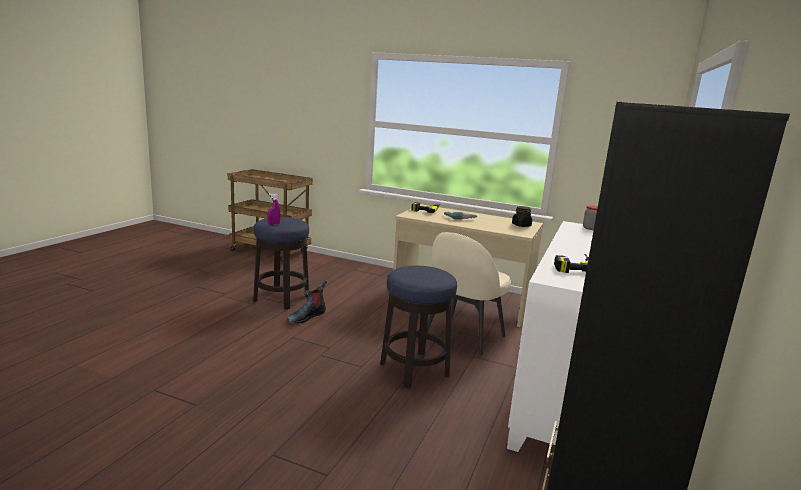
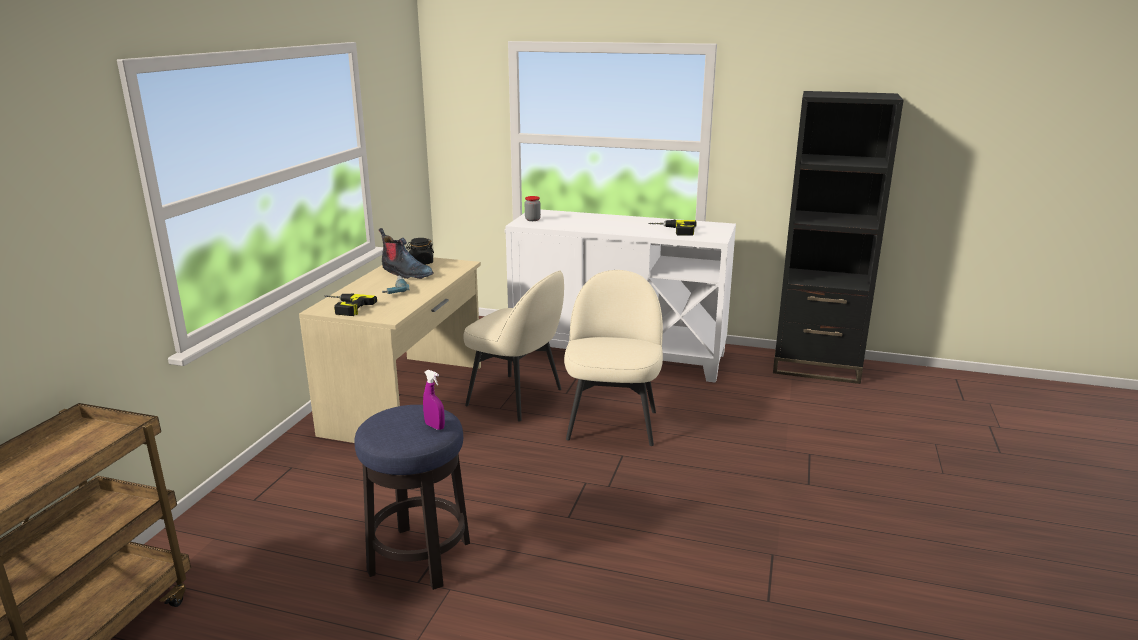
camera: 95 degrees left, 5 degrees up
(306, 317) = (492, 516): boot -> boot (405, 273)
(414, 370) = (612, 423): stool -> beige chair

